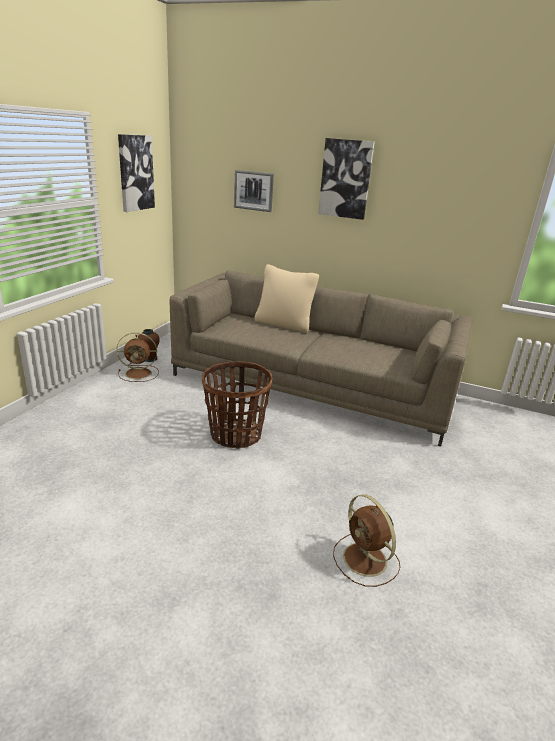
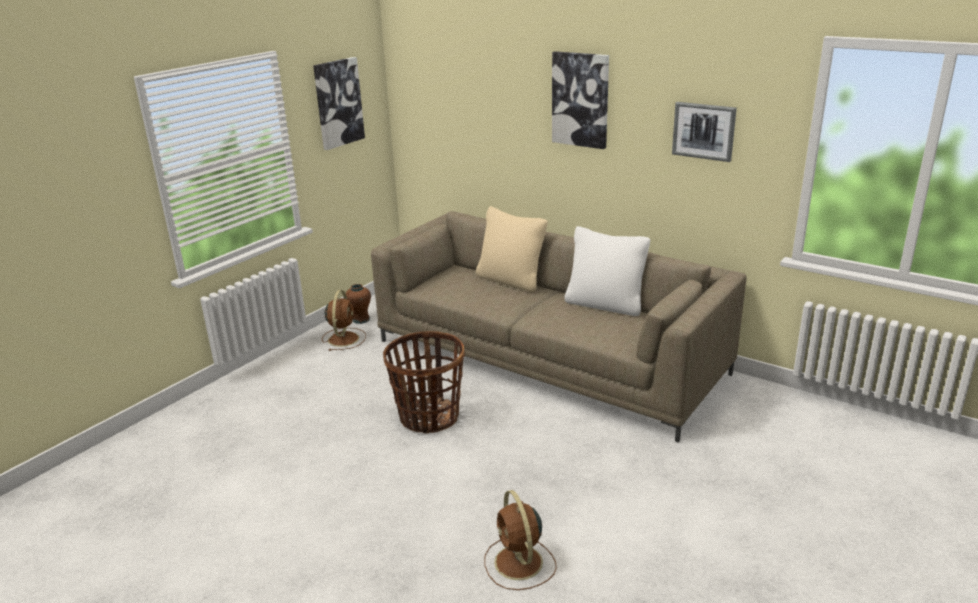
camera: 15 degrees right, 0 degrees up
(139, 373) = (344, 338): brown fan -> brown fan turned 90 degrees counterclockwise
(253, 190) = (478, 113): picture -> picture (703, 131)
(366, 341) = (605, 304): none -> white pillow

